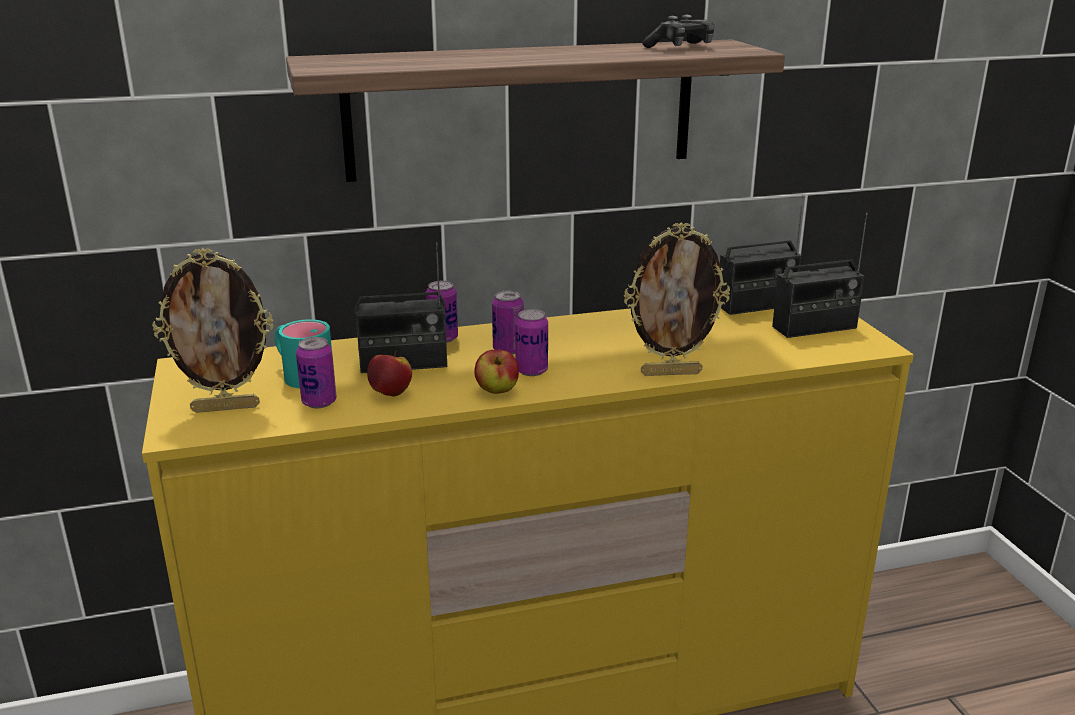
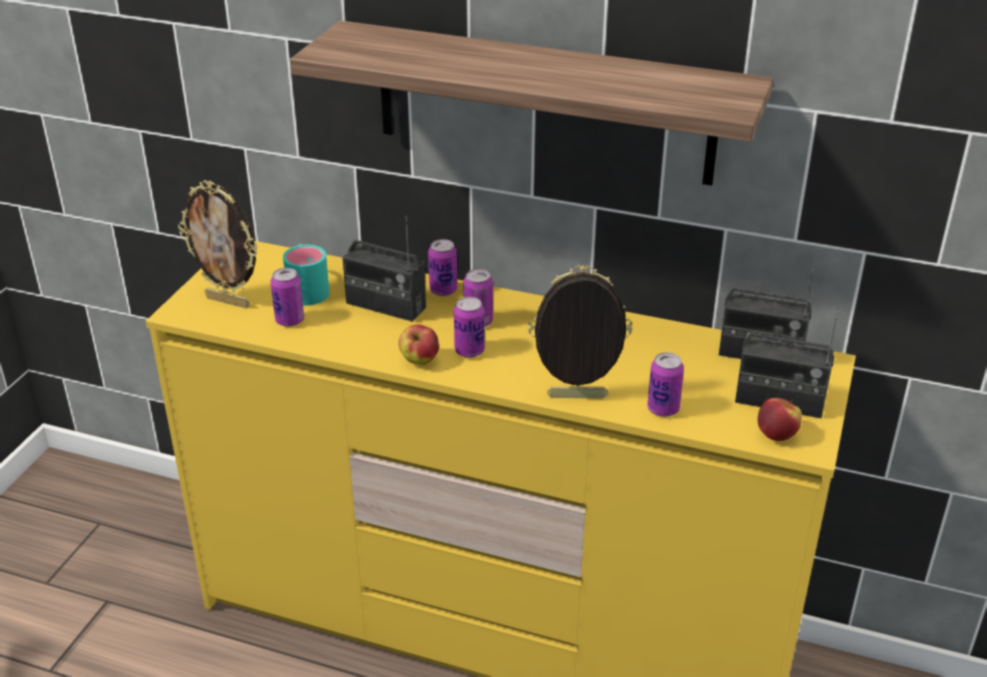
camera: 35 degrees right, 10 degrees up
(391, 393) = (344, 332): apple -> apple (776, 435)
(671, 373) = (577, 398): picture frame -> picture frame turned 150 degrees clockwise
(681, 47) = (680, 84): game controller -> none
(745, 358) = (663, 409): none -> can

